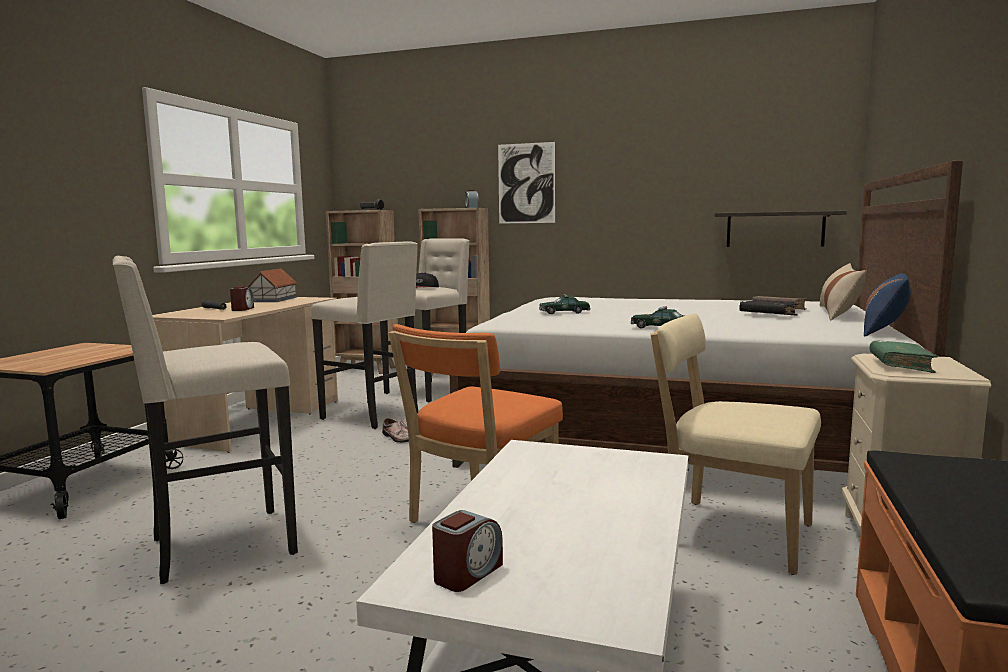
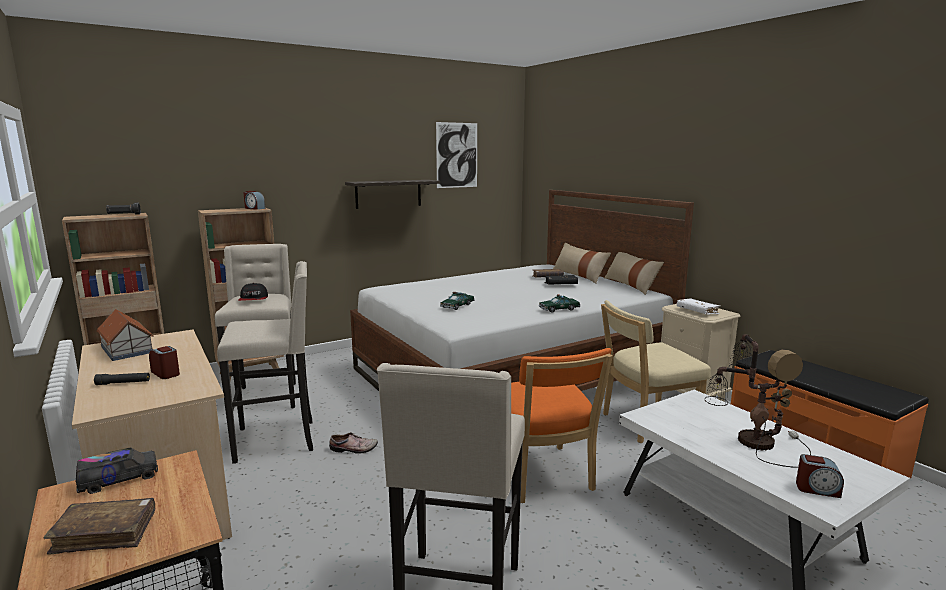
camera: 50 degrees left, 5 degrees up
(37, 359) = (105, 534): none -> brown book
(106, 347) = (119, 479): none -> toy truck
(467, 573) = (817, 489): alarm clock -> alarm clock turned 120 degrees clockwise
(526, 183) = (298, 182): picture -> picture (457, 155)
(568, 512) = (752, 441): none -> table lamp
(775, 229) = (480, 215): shelf -> shelf (388, 194)
(885, 328) = (631, 285): blue pillow -> beige pillow
(900, 365) = (697, 311): green book -> white book

